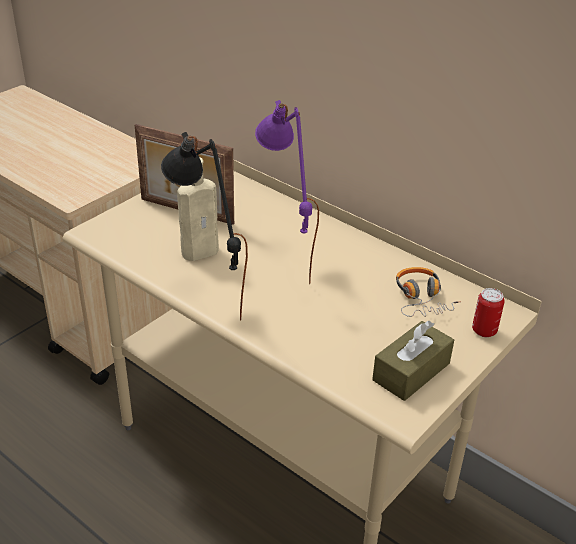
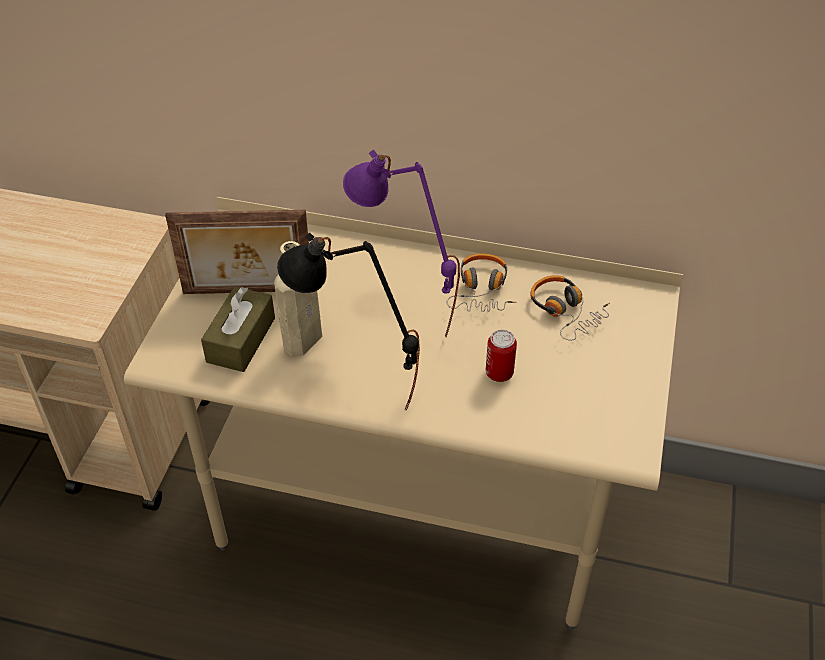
camera: 25 degrees left, 10 degrees up
(362, 263) = (481, 290): none -> headphones
(411, 372) = (609, 402): brown tissue box -> brown tissue box (241, 340)
(484, 330) = (645, 326): can -> can (499, 373)

